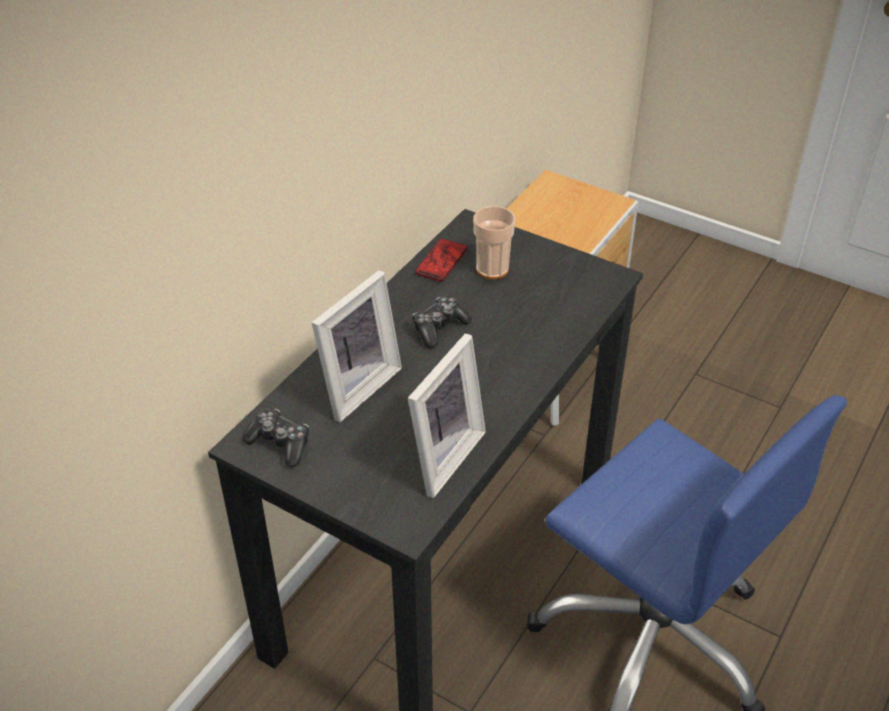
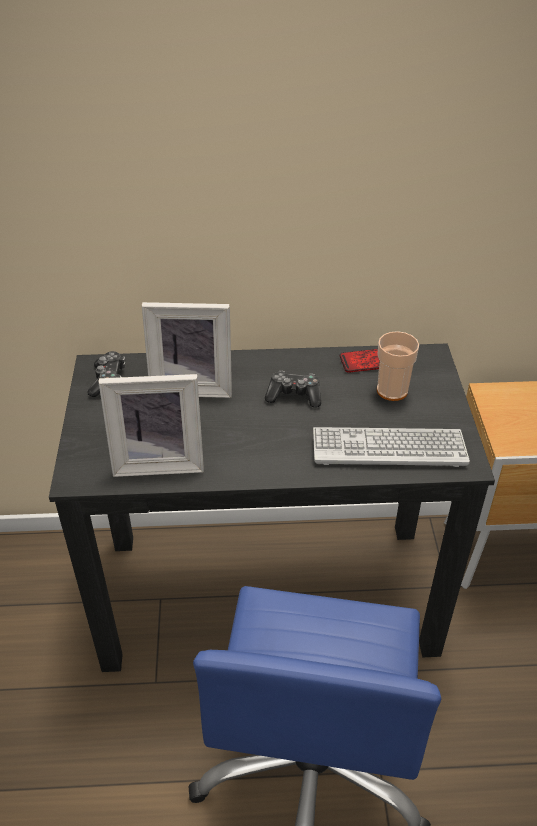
camera: 55 degrees right, 0 degrees up
(558, 307) = (388, 448): none -> keyboard

